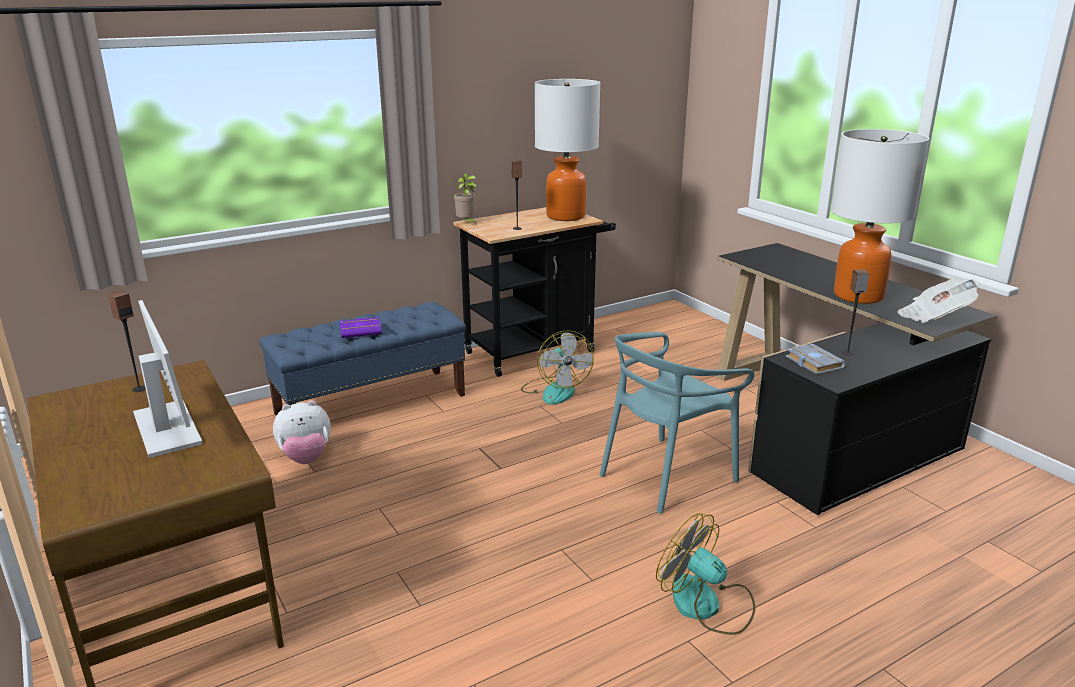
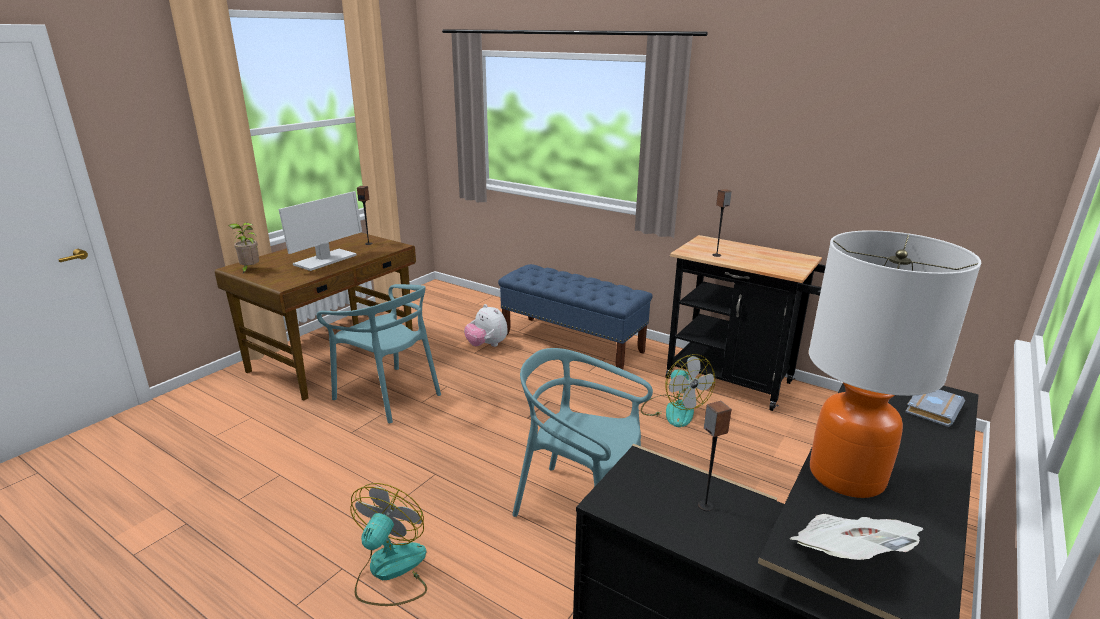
camera: 65 degrees right, 0 degrees up
(353, 559) = (389, 395): none -> turquoise chair
(361, 330) = (563, 283): purple book -> none
(466, 223) = (700, 239): potted plant -> potted plant (249, 270)
(555, 390) = (673, 410): fan -> fan turned 75 degrees counterclockwise
(566, 216) = (785, 264): table lamp -> none
(812, 363) = (647, 480): grey book -> grey book (931, 408)

